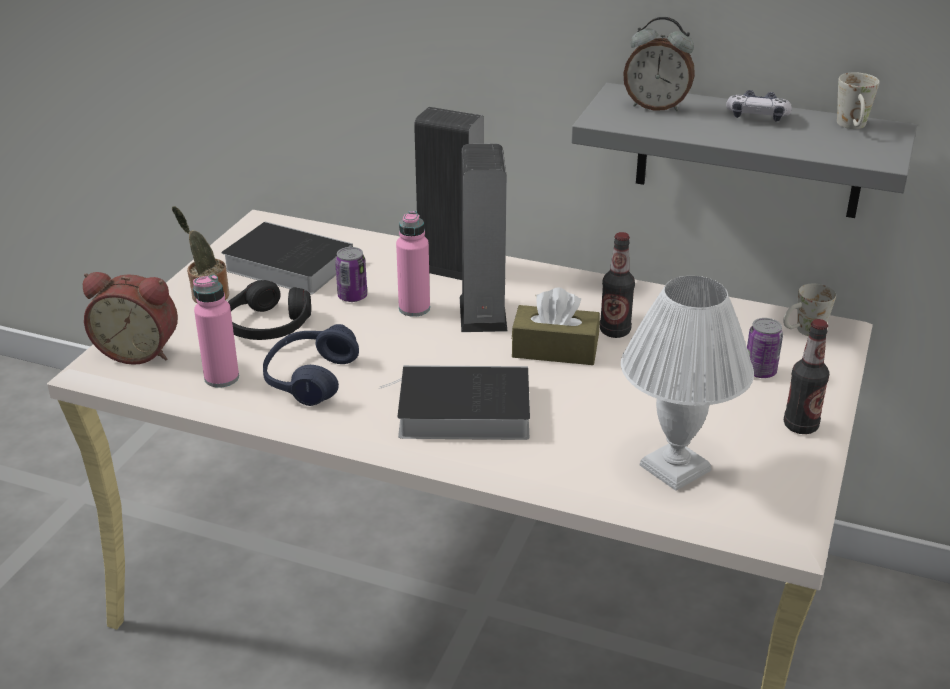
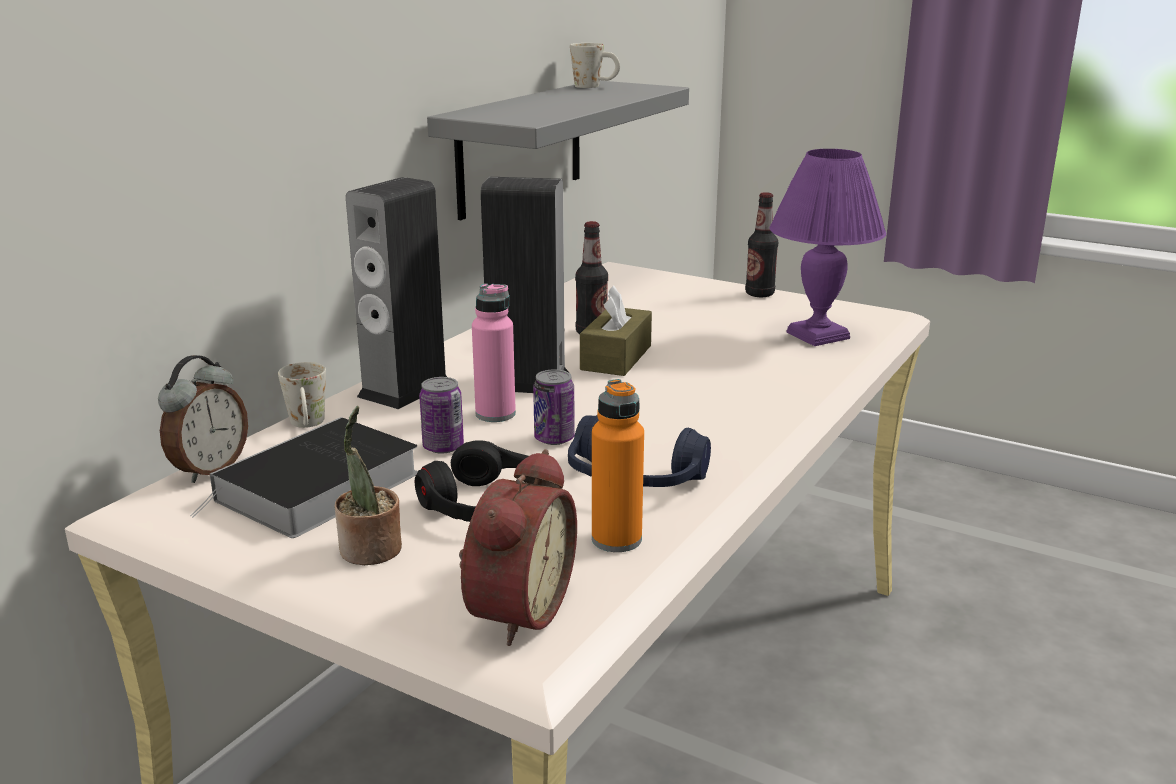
camera: 80 degrees left, 10 degrees down
(221, 378) = (616, 539): pink bottle -> orange bottle
(459, 411) = (721, 405): book -> none
(656, 106) = (509, 110): alarm clock -> alarm clock (209, 469)
(674, 469) = (819, 336): white table lamp -> purple table lamp
(757, 117) = (556, 97): game controller -> none
(760, 371) = (678, 295): can -> can (554, 439)
(803, 332) = (621, 276): white mug -> white mug (308, 425)

